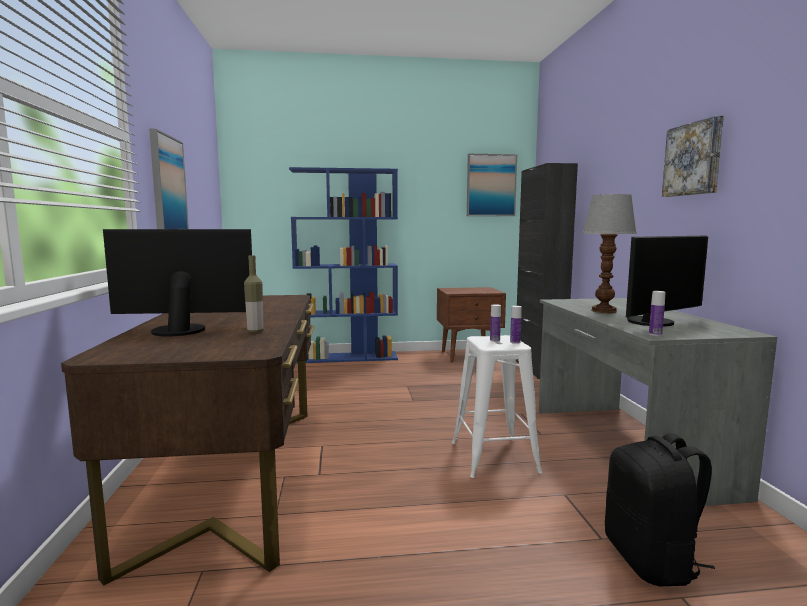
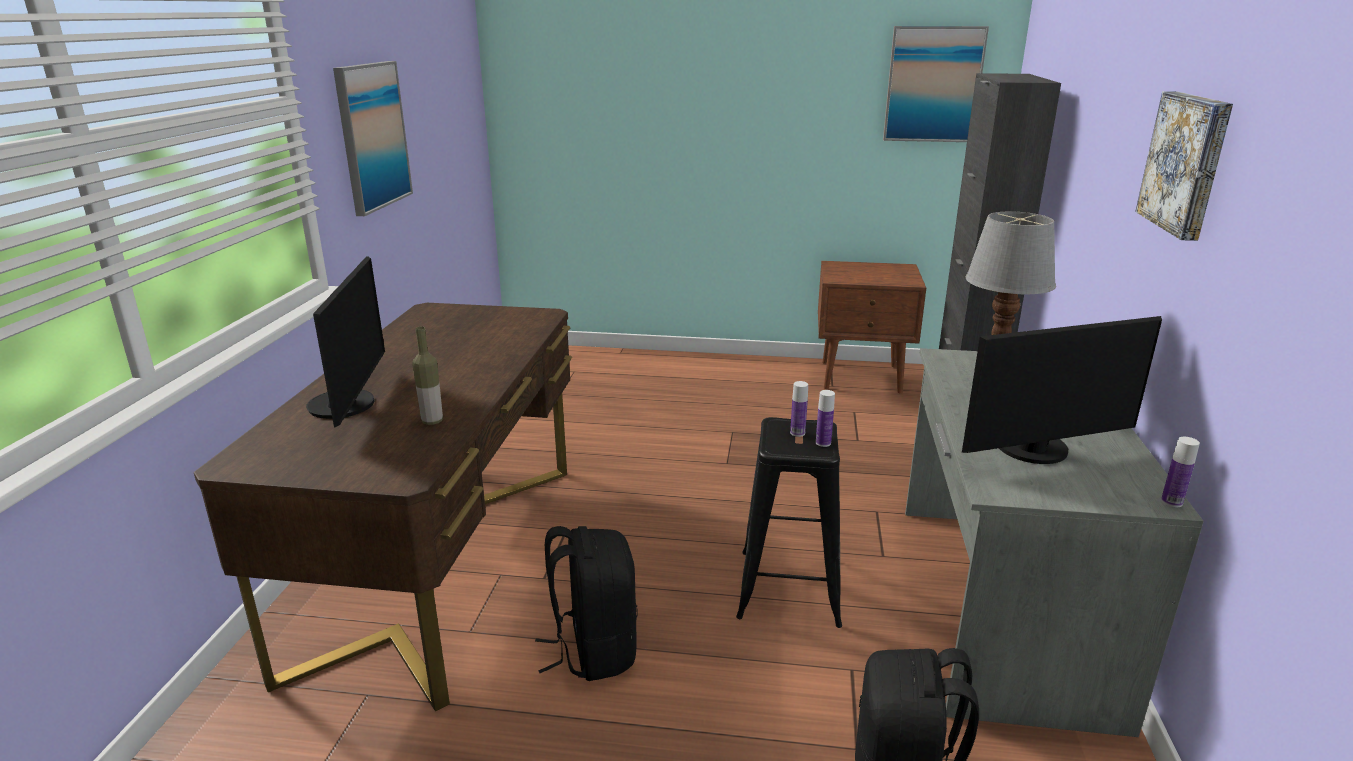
camera: 15 degrees right, 15 degrees up
(180, 329) = (349, 404): monitor -> monitor turned 75 degrees clockwise
(348, 357) = (670, 361): blue bookcase -> none
(379, 511) = (593, 650): none -> black backpack
(494, 457) = (789, 588): white stool -> black stool
(655, 334) = (999, 487): bottle -> bottle (1171, 502)

